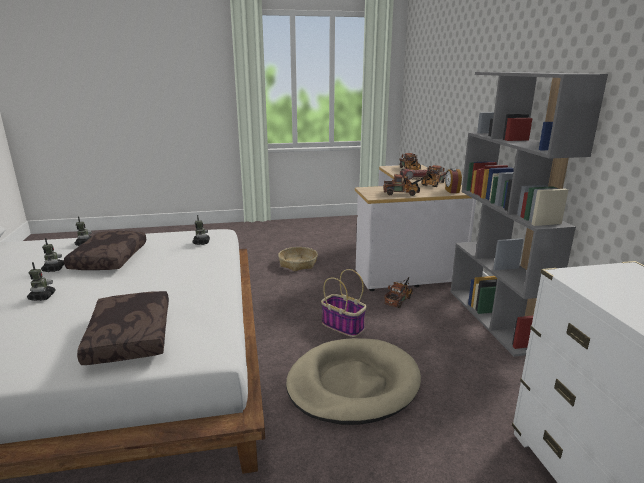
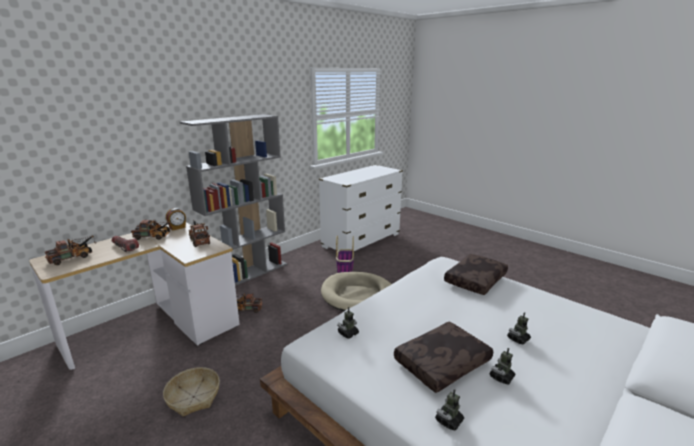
camera: 125 degrees left, 0 degrees up
(344, 326) = (304, 318): basket -> basket (345, 268)

